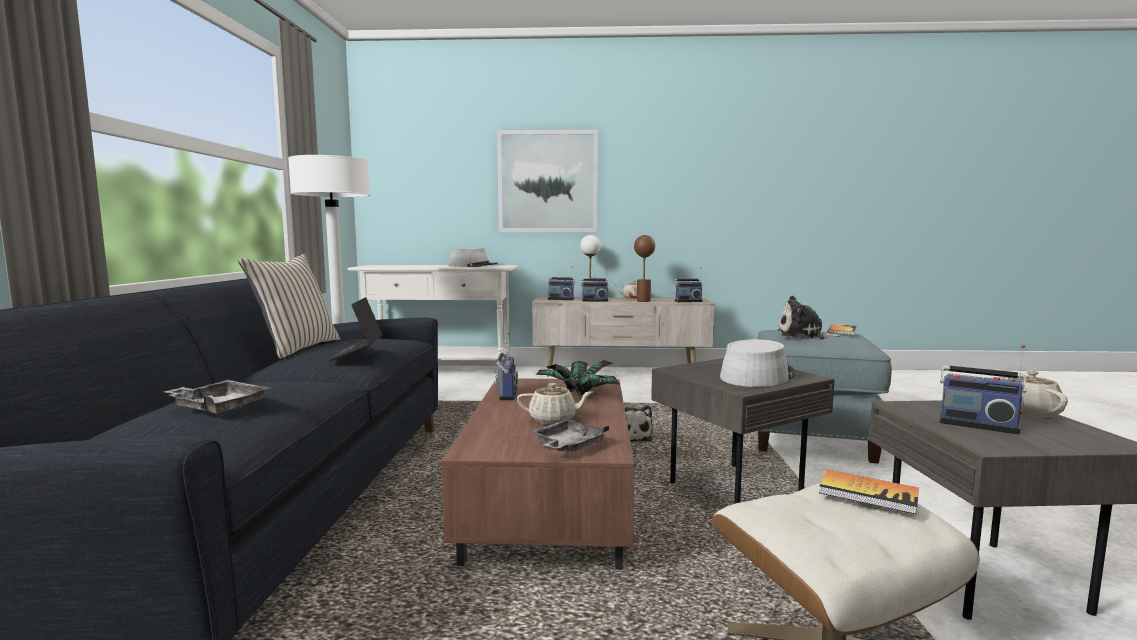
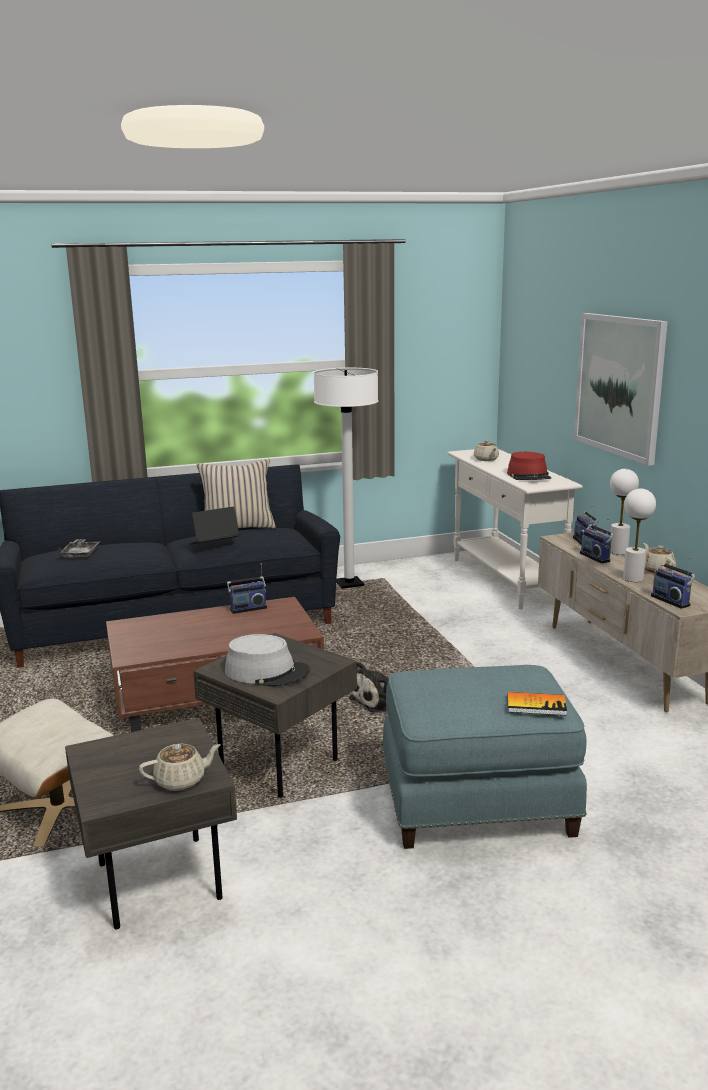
camera: 70 degrees right, 10 degrees up
(473, 266) = (529, 476): grey hat -> red hat
(554, 419) = (190, 633): beige teapot -> beige teapot (486, 459)
(567, 446) = (136, 646): grey tray -> none
(577, 394) = (261, 629): potted plant -> none
(643, 301) = (633, 578): brown table lamp -> white table lamp
(804, 336) = (473, 683): plush toy -> none
(868, 493) = (67, 734): book -> none
(977, 424) = (139, 753): radio -> none

